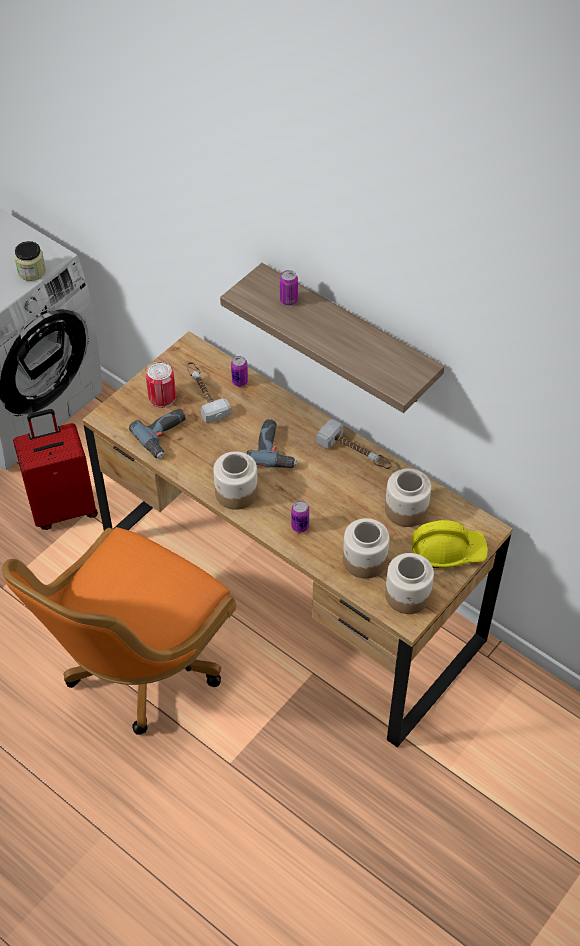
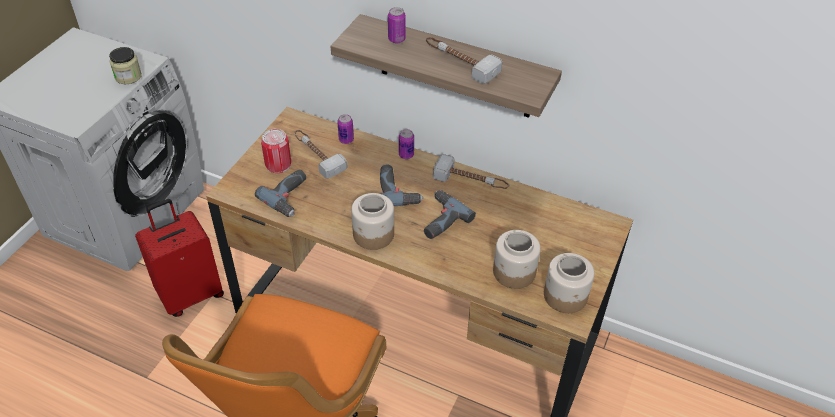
camera: 15 degrees left, 5 degrees down
(300, 526) = (443, 253): can -> can (406, 155)
(308, 489) = (439, 219): none -> power drill
(343, 338) = (459, 62): none -> hammer
(405, 510) = (534, 221): jar -> none
(447, 551) = (585, 249): yellow hard hat -> none

